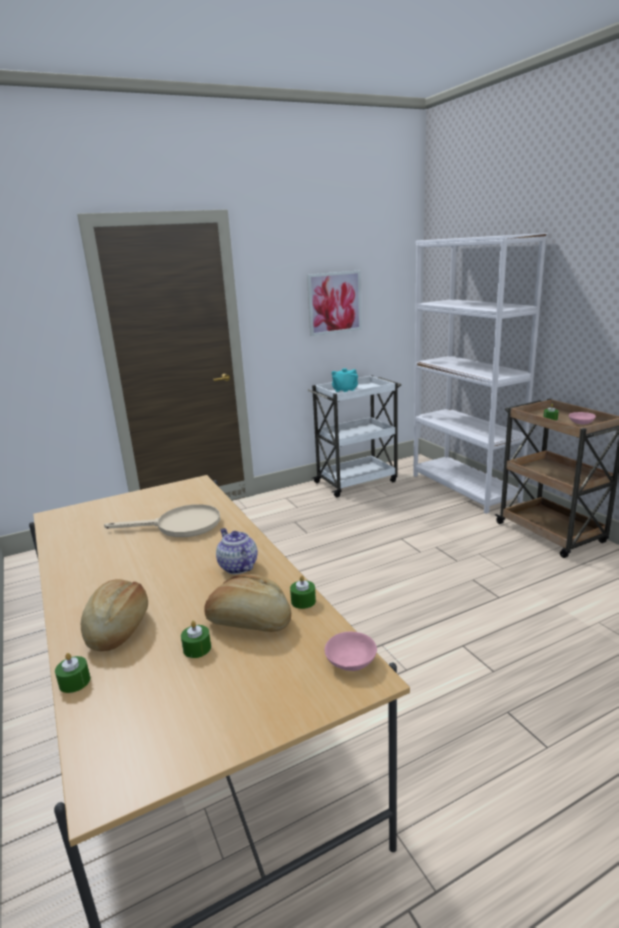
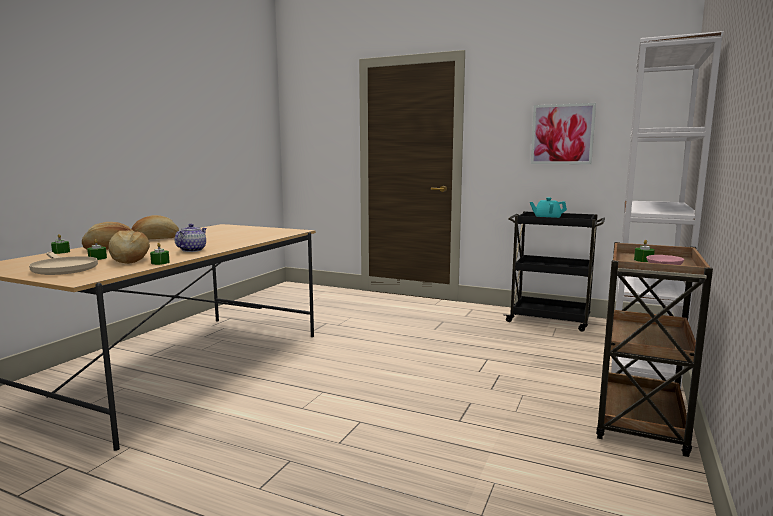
camera: 50 degrees right, 10 degrees down
(86, 580) = (155, 239): none -> bread
(179, 526) = (233, 237): beige frying pan -> beige frying pan (62, 268)
(352, 660) = (97, 276): pink bowl -> none
(357, 481) = (550, 320): white cart -> black cart

